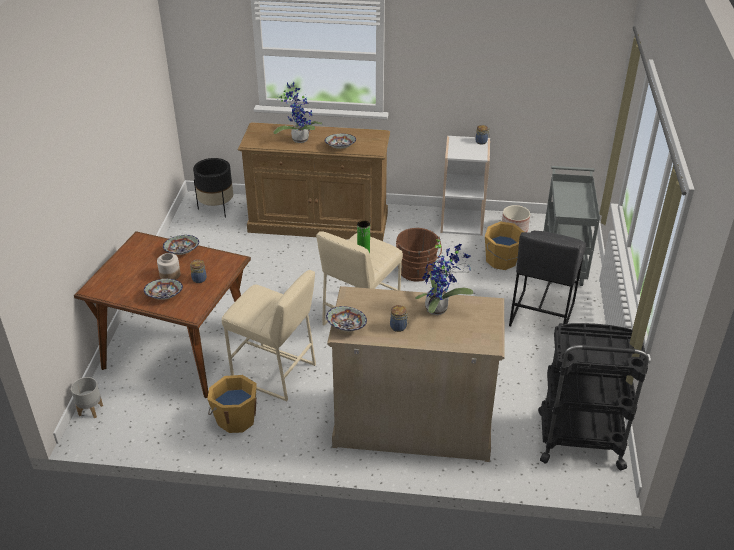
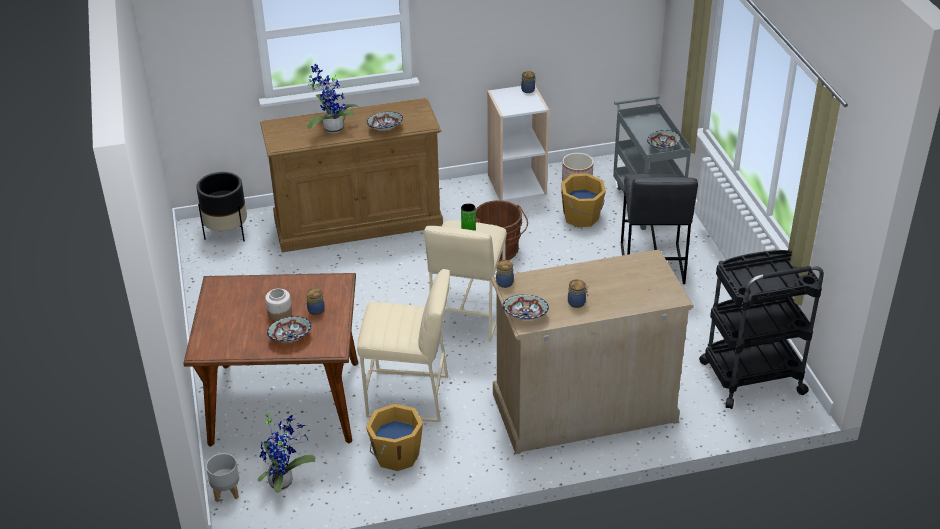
camera: 20 degrees left, 0 degrees up
(182, 251) = (275, 285): bowl -> bowl (662, 147)
(348, 293) = (504, 282): none -> jar
(439, 308) = (605, 274): potted plant -> potted plant (284, 481)

